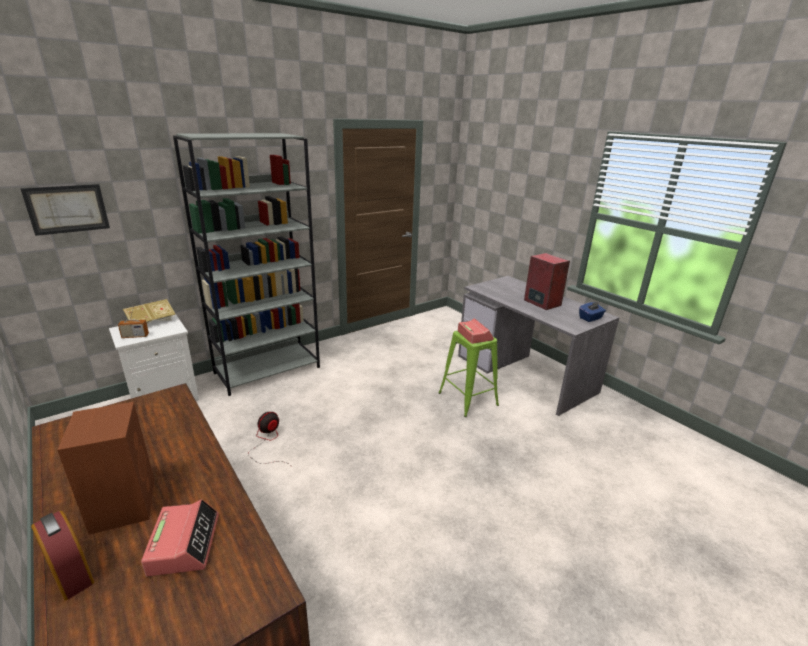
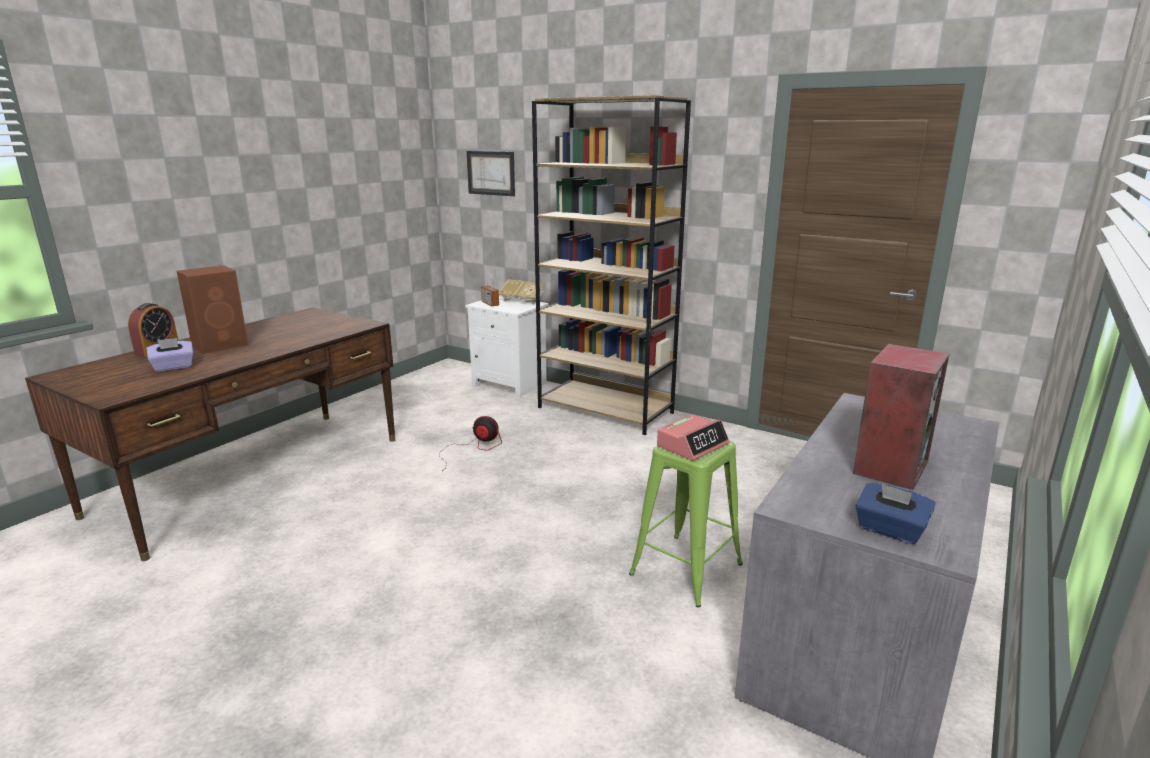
camera: 70 degrees right, 5 degrees down
(184, 544) = (173, 367): alarm clock -> purple tissue box
(268, 370) = (606, 410): grey bookcase -> brown bookcase

